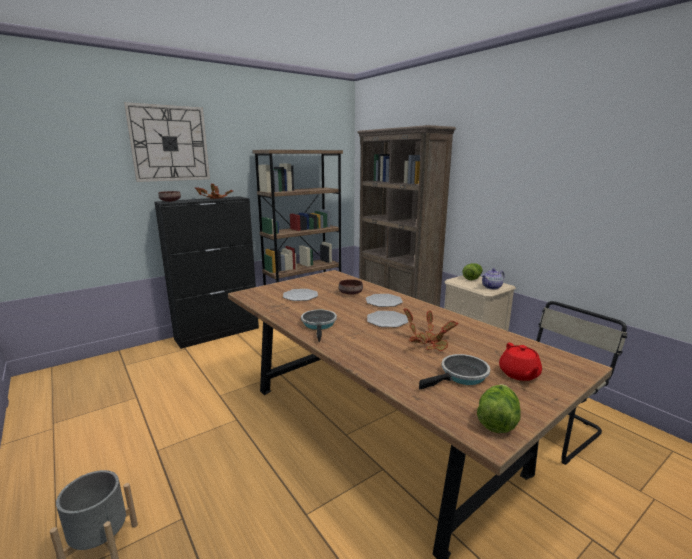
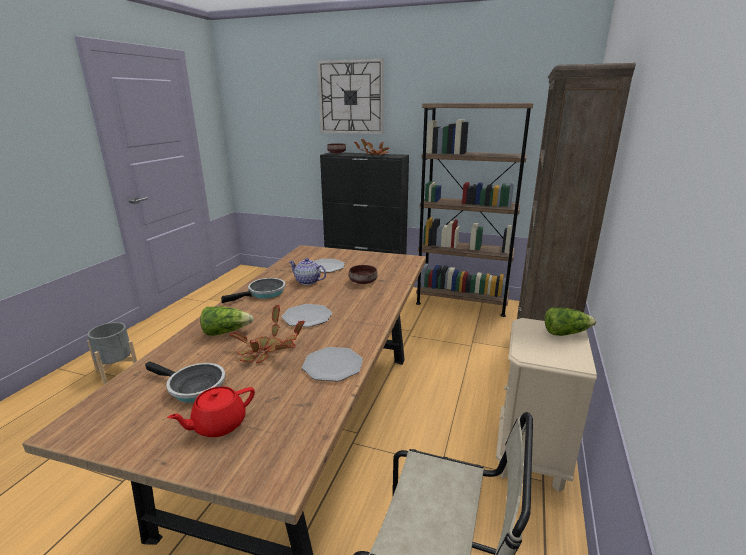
camera: 55 degrees right, 5 degrees up
(383, 301) = (360, 301): plate -> plate (333, 365)
(492, 287) = (550, 356): teapot -> teapot (308, 281)
(496, 420) = (103, 426): lettuce -> lettuce (226, 332)

